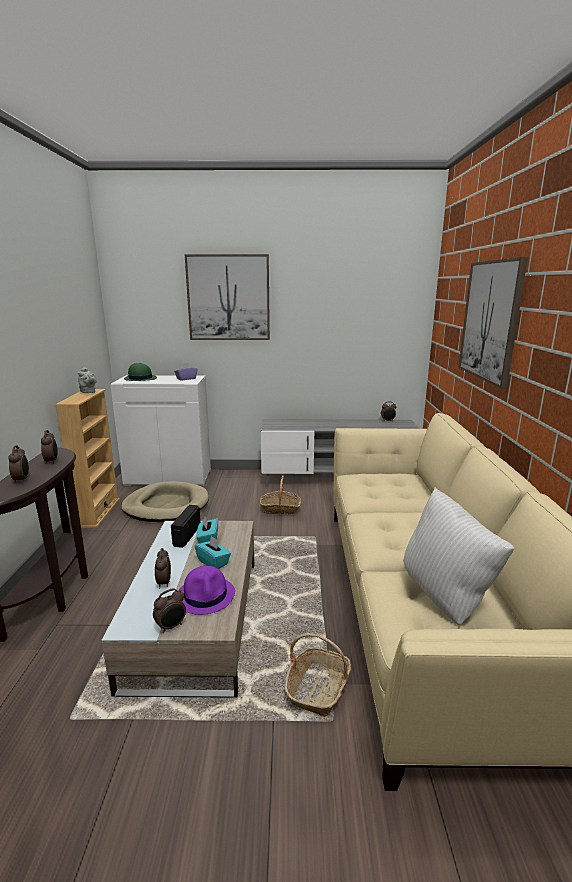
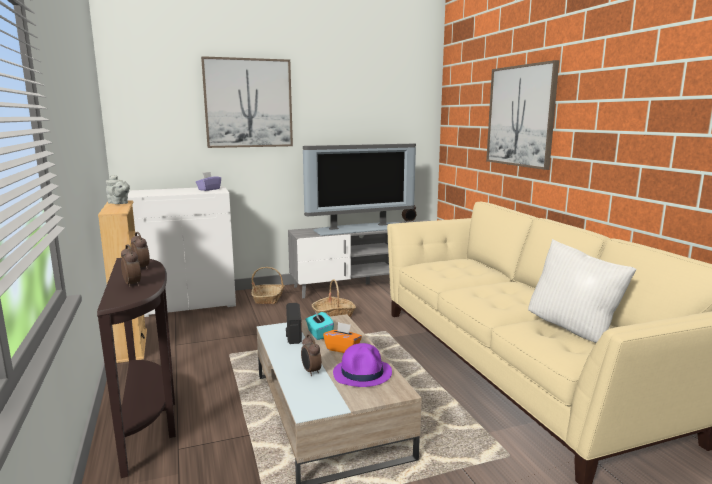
camera: 20 degrees left, 5 degrees down
(140, 378) = (154, 192): green hat -> none
(166, 505) = (209, 328): beige dog bed -> none
(171, 627) = (354, 400): alarm clock -> none
(213, 562) = (342, 349): turquoise tissue box -> orange tissue box
(318, 688) = (480, 437): basket -> basket (268, 298)
(330, 424) = (360, 228): none -> television

